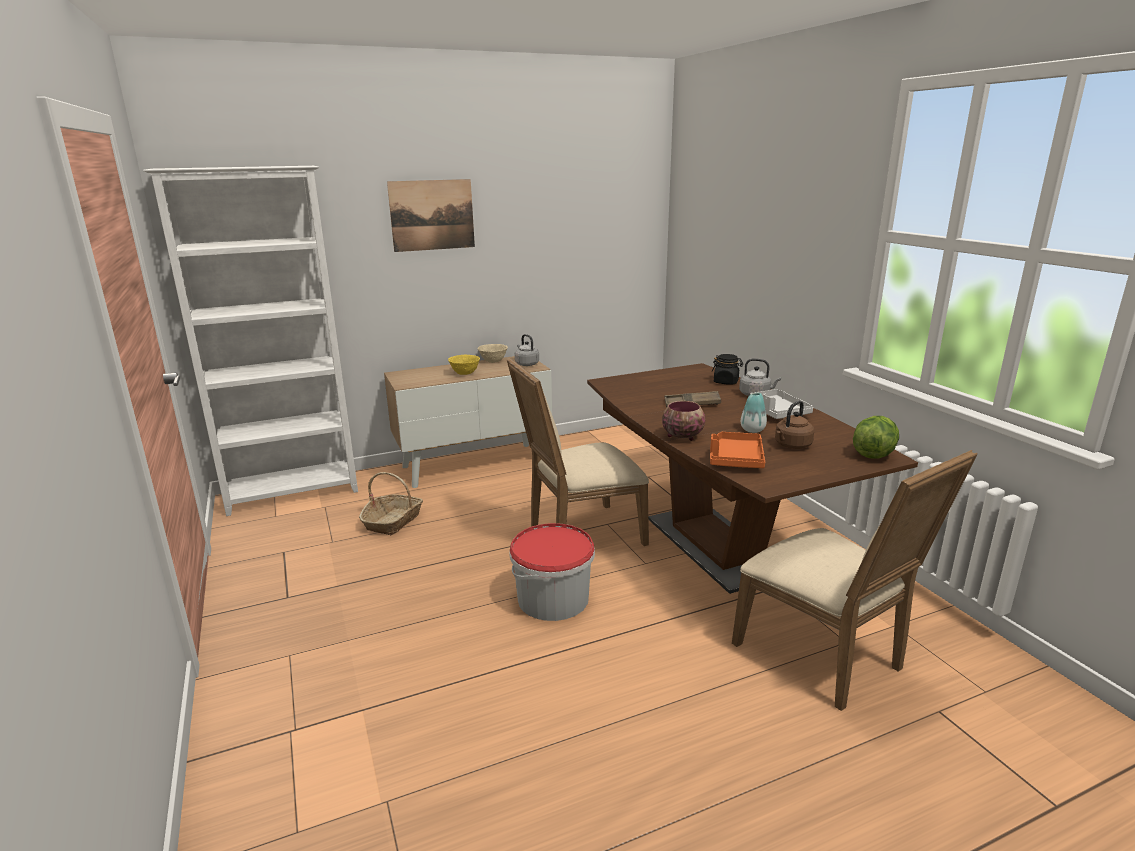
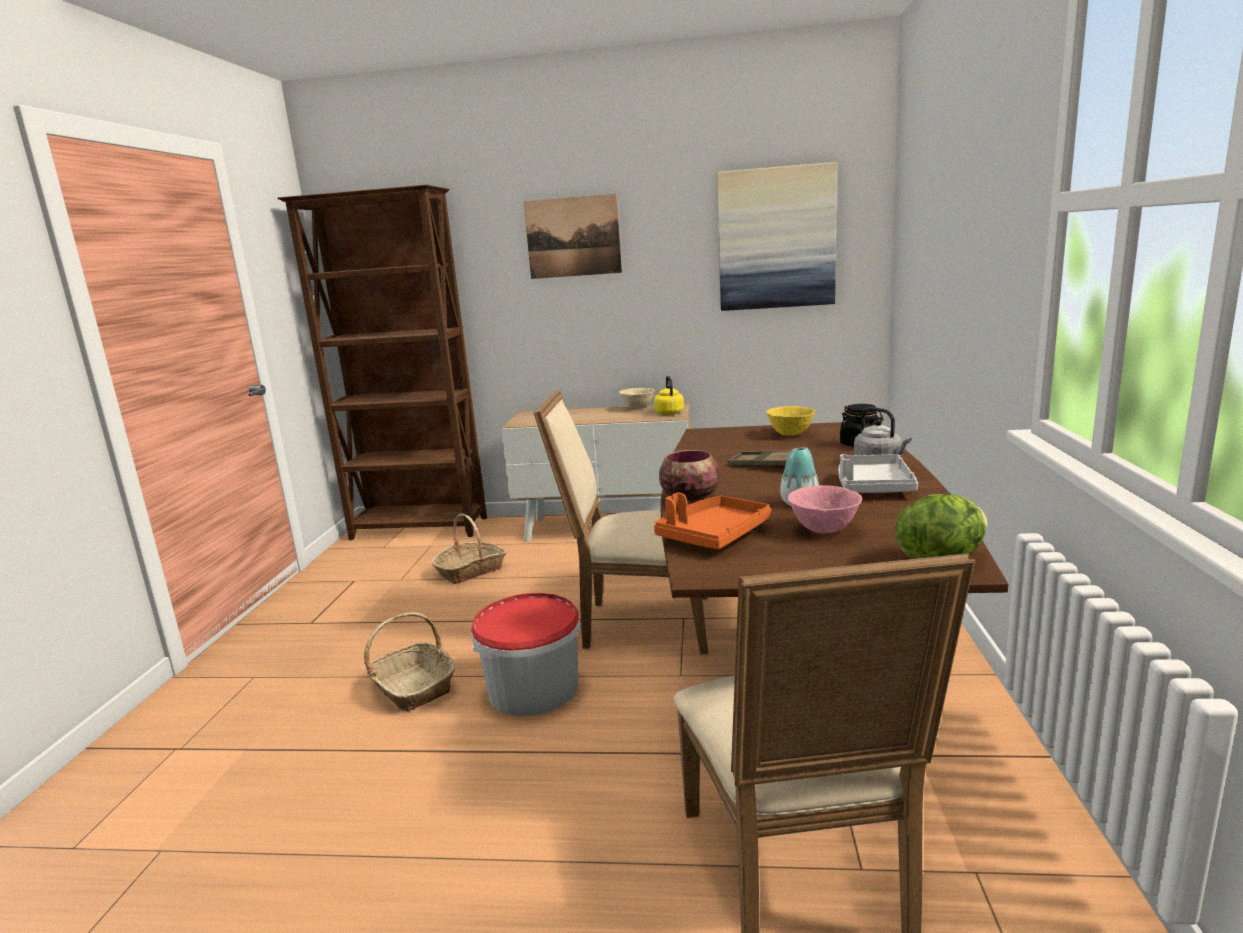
camera: 30 degrees right, 5 degrees down
(294, 493) = (420, 529): white bookcase -> brown bookcase
(455, 623) = (412, 687): none -> basket
(465, 373) = (590, 417): yellow bowl -> yellow bowl (790, 434)
(526, 364) = (669, 412): grey kettle -> yellow kettle
(592, 221) = (776, 239): none -> picture
(791, 445) = (824, 530): brown kettle -> pink bowl

